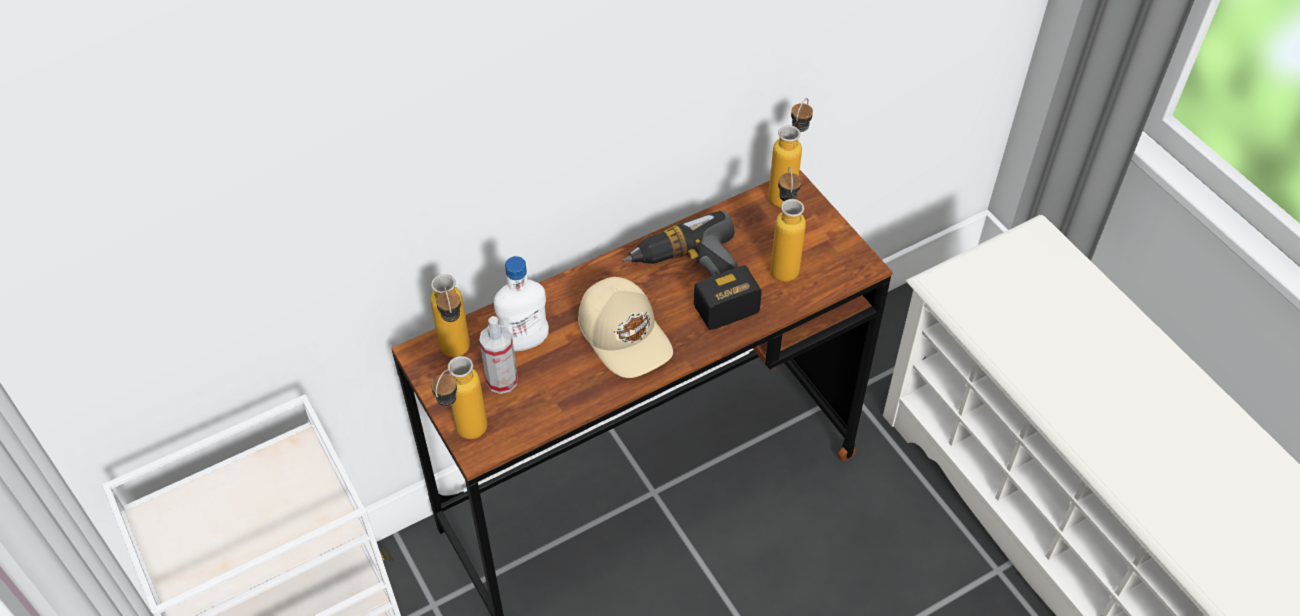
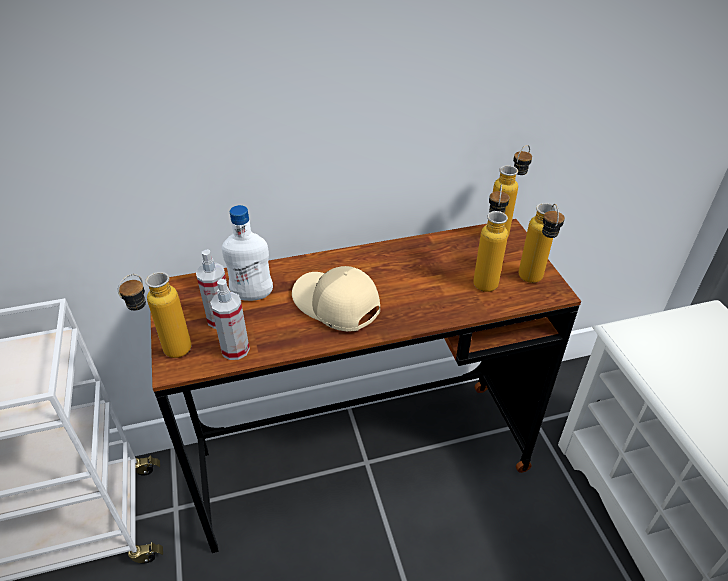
camera: 15 degrees right, 10 degrees down
(457, 356) = (195, 295): bottle -> bottle (532, 283)
(536, 414) = (235, 349): none -> spray bottle
(625, 335) = (335, 305): beige cap -> beige cap turned 150 degrees clockwise
(694, 284) = (406, 280): power drill -> none

